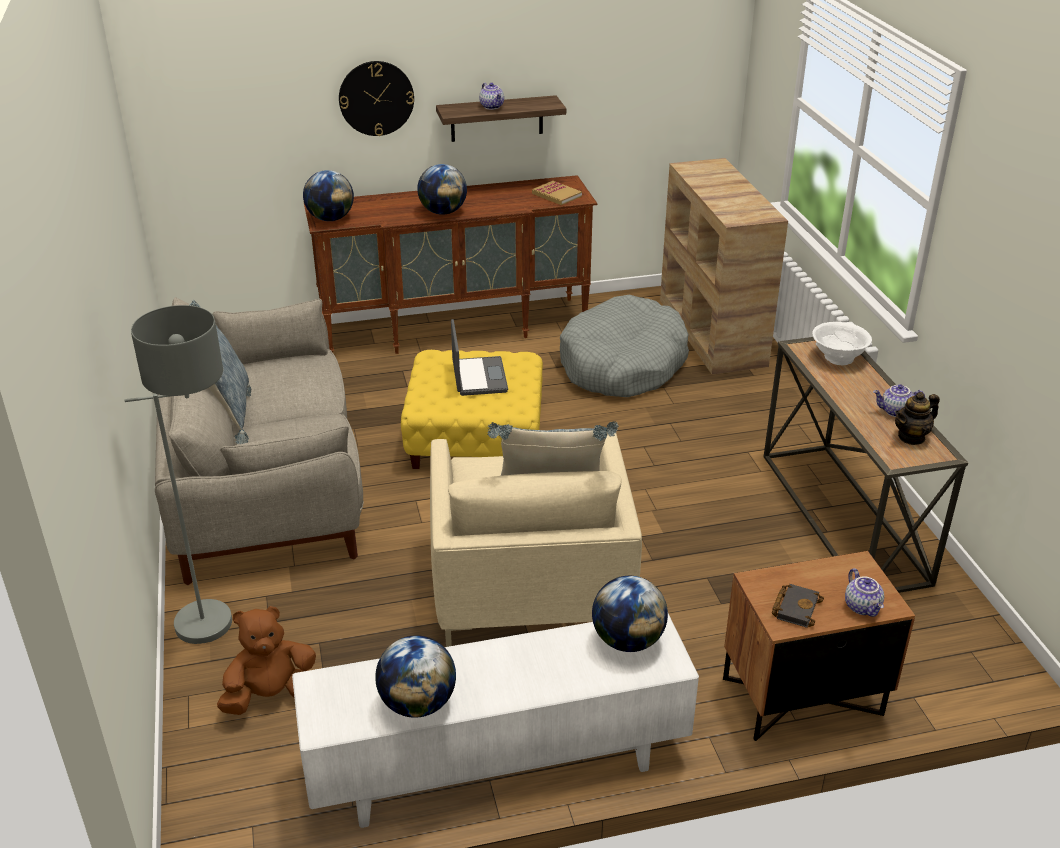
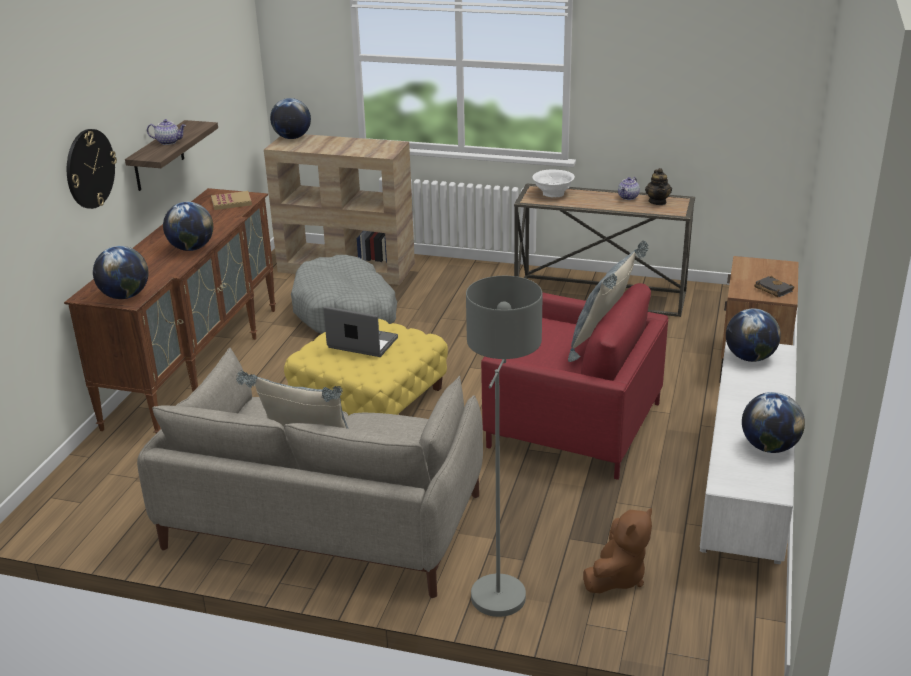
camera: 60 degrees left, 5 degrees down
(272, 696) = (617, 577): brown plush toy -> brown plush toy turned 150 degrees counterclockwise
(530, 584) = (574, 425): beige armchair -> red armchair
(716, 165) = (292, 138): none -> globe
(863, 607) = (783, 272): teapot -> none

